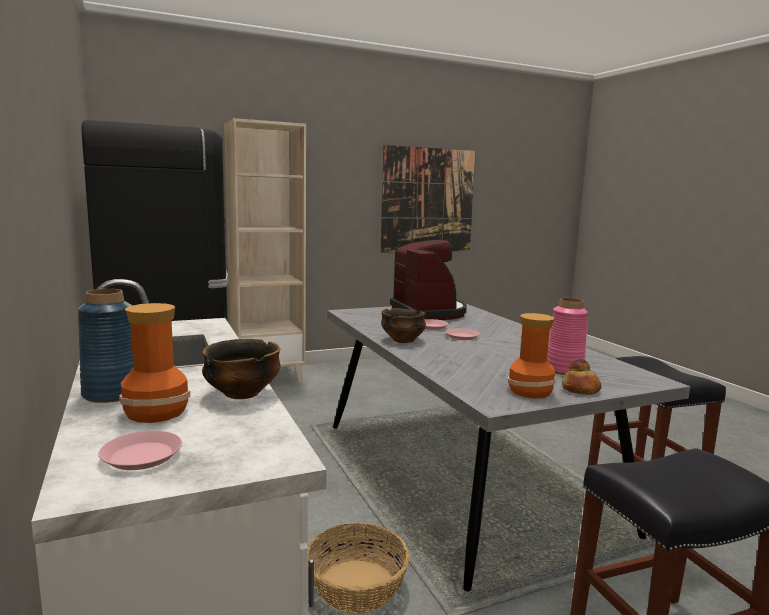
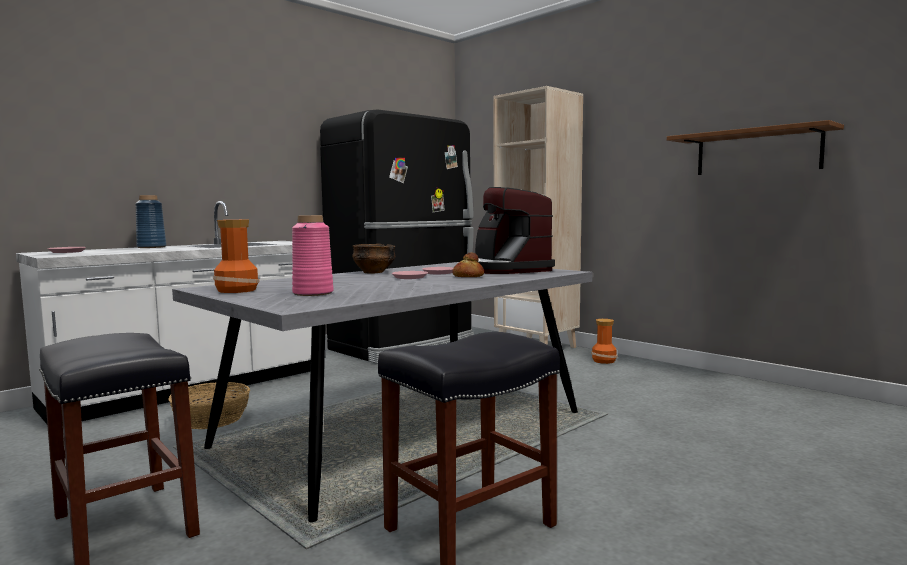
camera: 70 degrees right, 5 degrees down
(155, 412) = (122, 249): vase -> vase (603, 361)
(242, 394) = (149, 251): bowl -> none
(428, 200) = (757, 152): picture -> brown shelf
(429, 312) = (505, 270): coffee machine -> coffee machine turned 105 degrees clockwise
(581, 389) = (247, 296): bread -> bread (467, 276)

